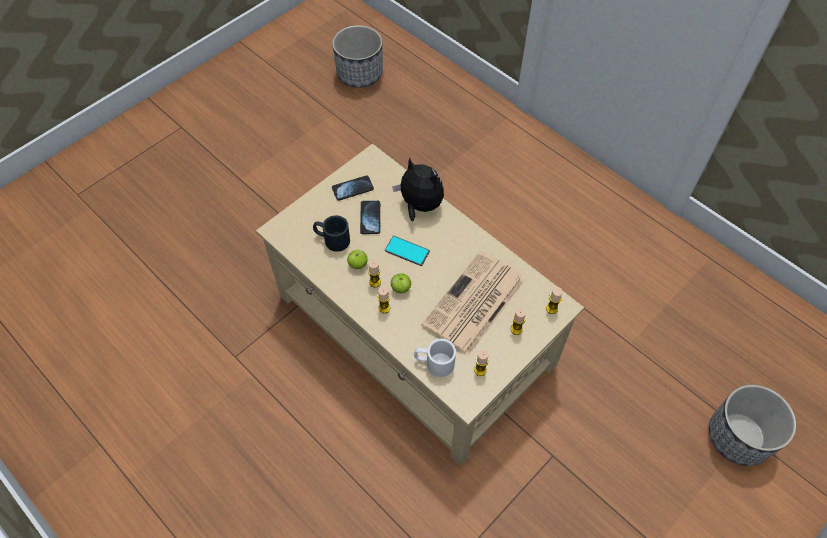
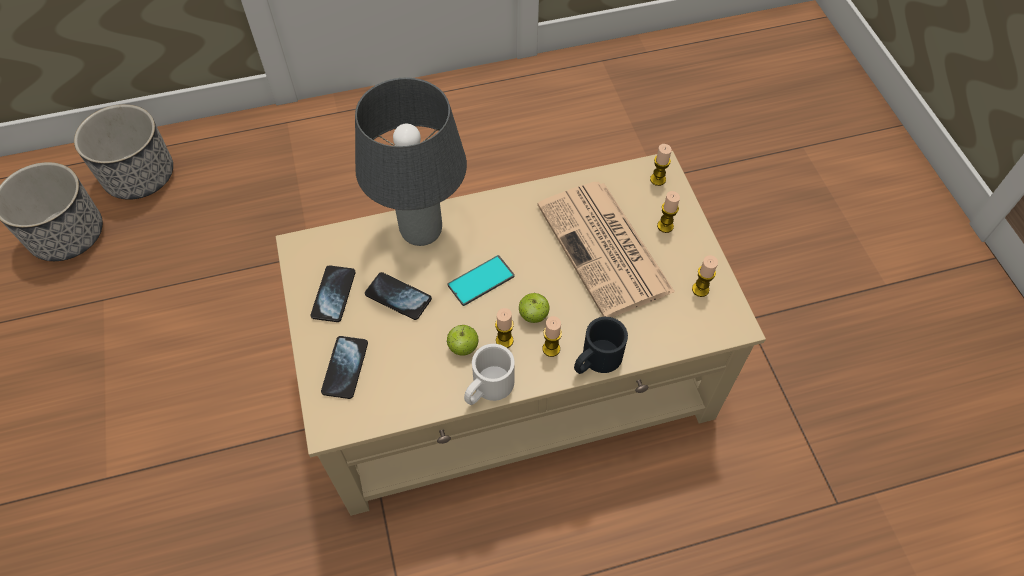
camera: 60 degrees left, 0 degrees up
(312, 218) = (345, 368): none -> phone
(332, 239) = (399, 359): black mug -> black mug (595, 360)
(419, 206) = (421, 233): plush toy -> grey table lamp
(434, 363) = (664, 332): white mug -> white mug (487, 388)
(739, 437) = (804, 154): planter -> planter (140, 175)

